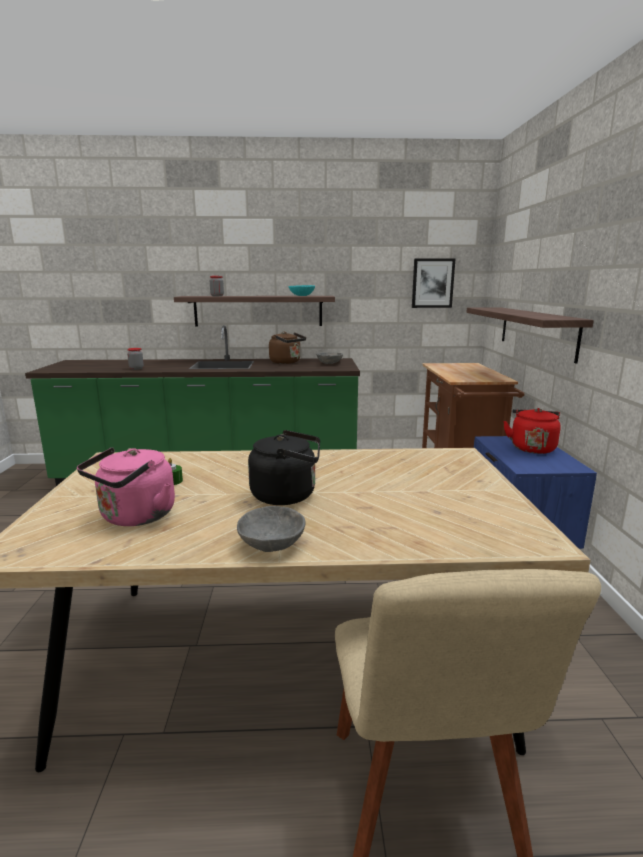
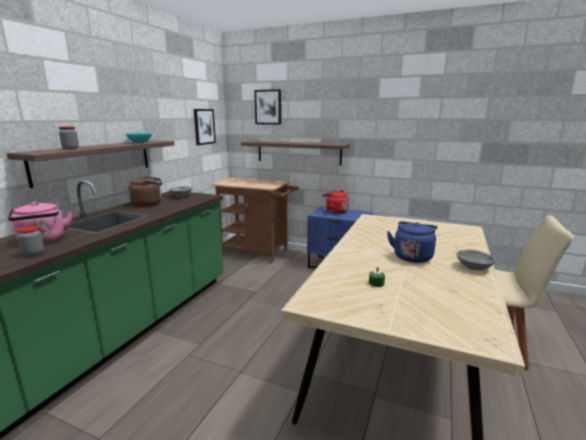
camera: 65 degrees left, 0 degrees up
(135, 517) = (437, 298): pink kettle -> pink kettle (43, 241)
(288, 495) = (412, 256): black kettle -> blue kettle
(520, 251) = (268, 107): none -> picture

